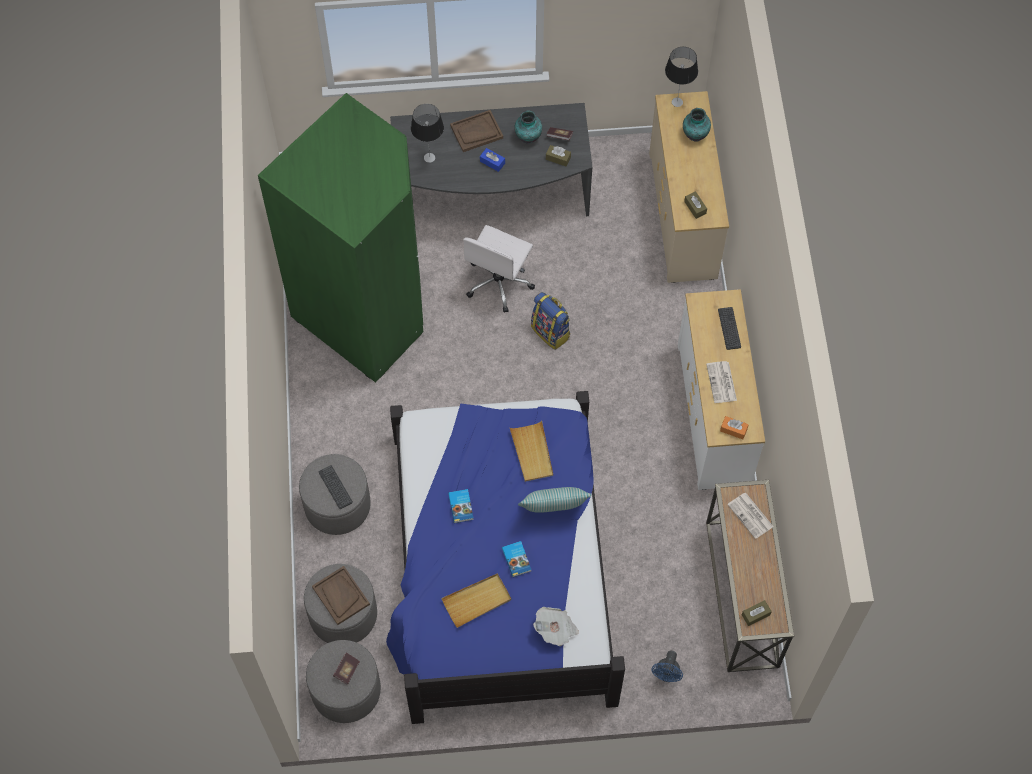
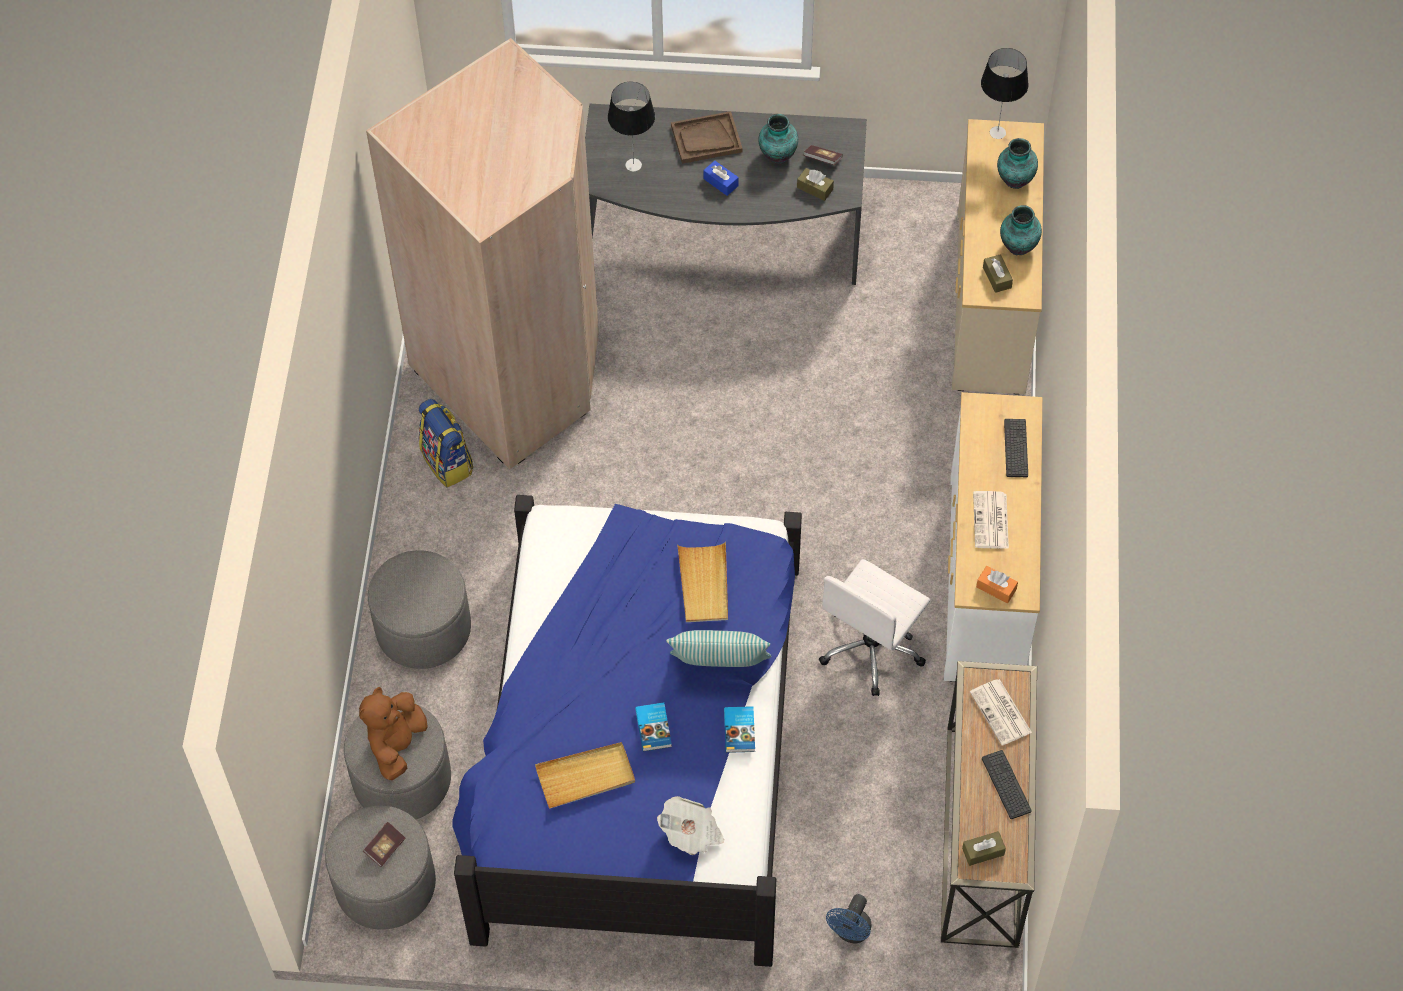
camera: 10 degrees right, 5 degrees down
(335, 487) = (418, 595): keyboard -> keyboard (1006, 785)
(340, 596) = (396, 744): brown tray -> brown plush toy
(367, 311) = (516, 372): green wardrobe -> beige wardrobe
(461, 506) = (589, 643): book -> book (740, 730)
(499, 282) = (711, 358): white office chair -> white office chair (871, 648)
(551, 332) = (772, 435): backpack -> backpack (448, 462)
(705, 183) = (1017, 247): none -> vase

